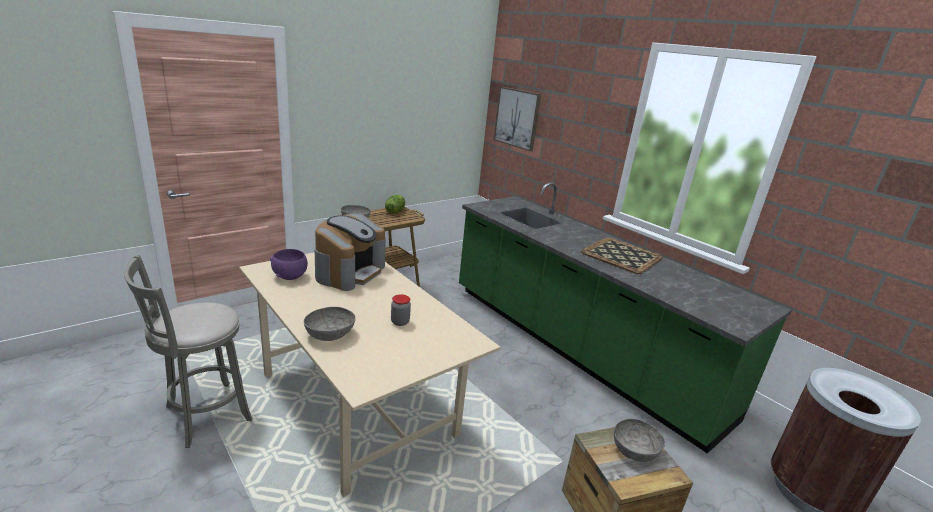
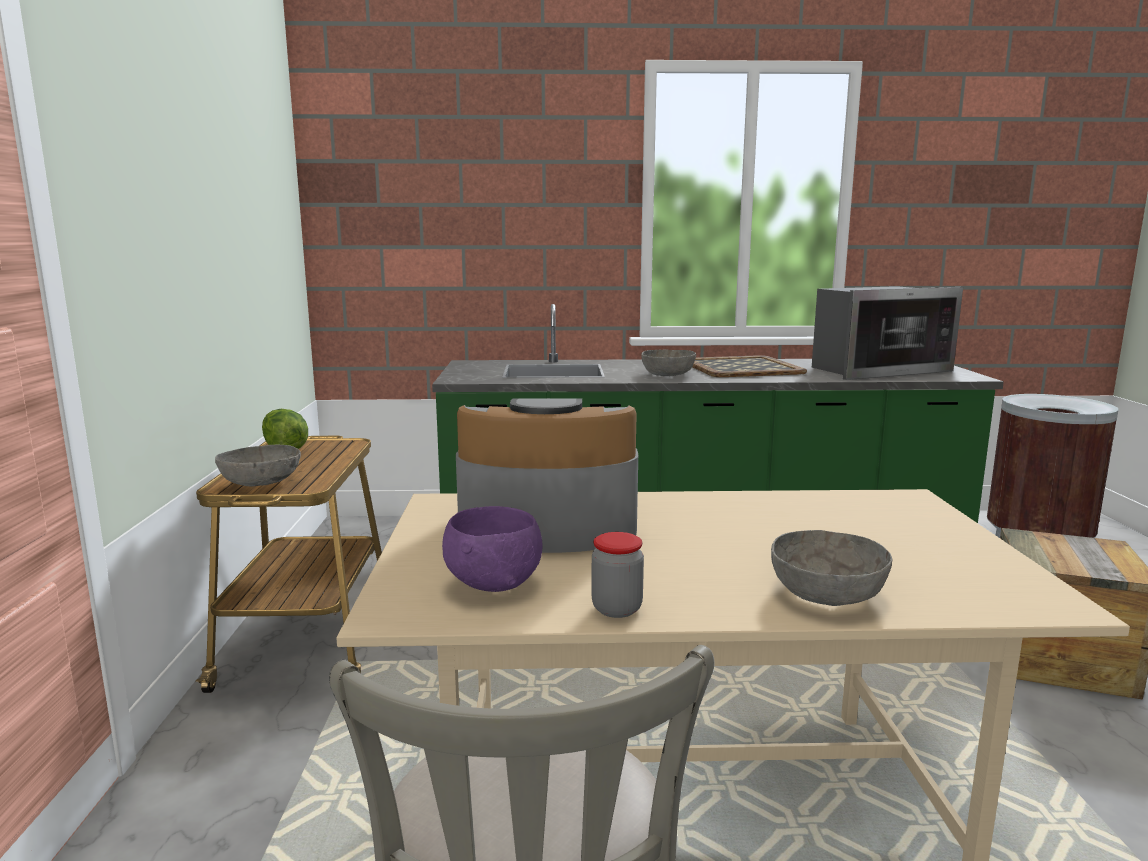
camera: 50 degrees left, 10 degrees down
(349, 272) = (546, 526): coffee machine -> coffee machine turned 60 degrees counterclockwise
(400, 322) = (808, 529): jar -> jar (617, 609)
(517, 118) = (392, 222): picture -> none
(634, 450) = (1061, 548): grey bowl -> grey bowl (667, 374)
(697, 293) = (876, 369): none -> microwave

